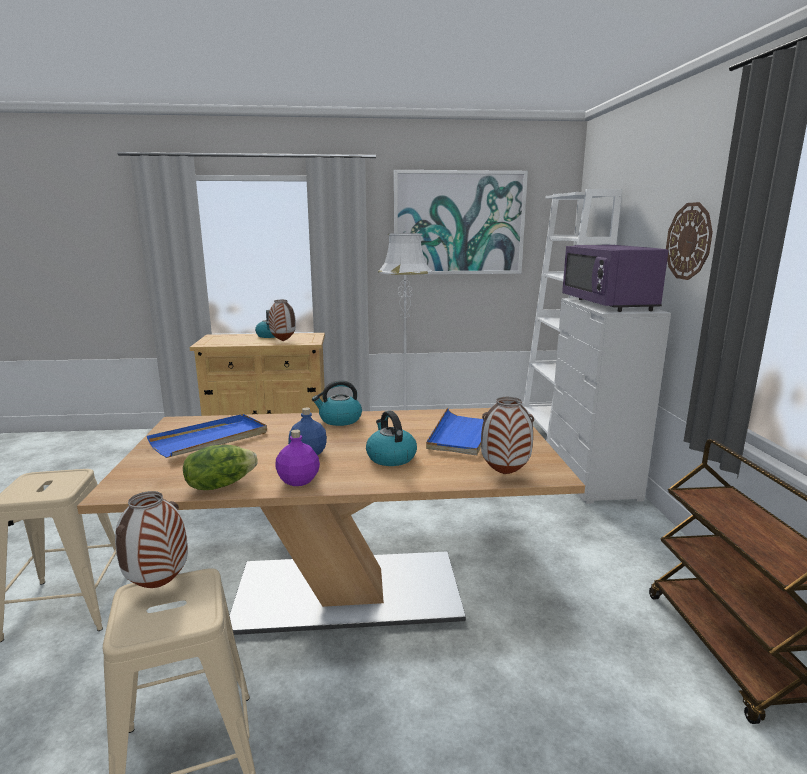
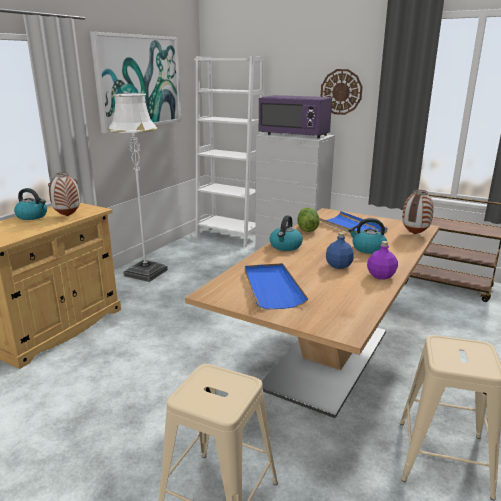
camera: 55 degrees left, 5 degrees up
(158, 586) = (441, 355): vase -> none
(220, 485) = (367, 297): lettuce -> lettuce (307, 229)

